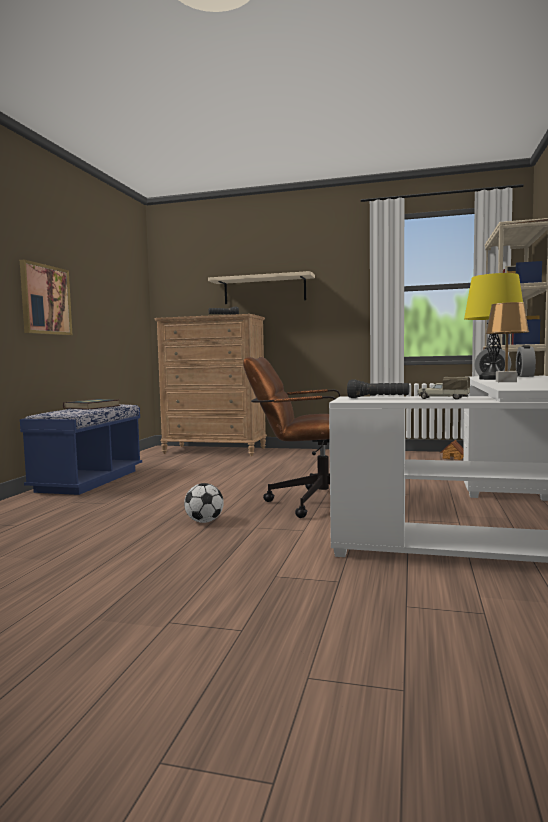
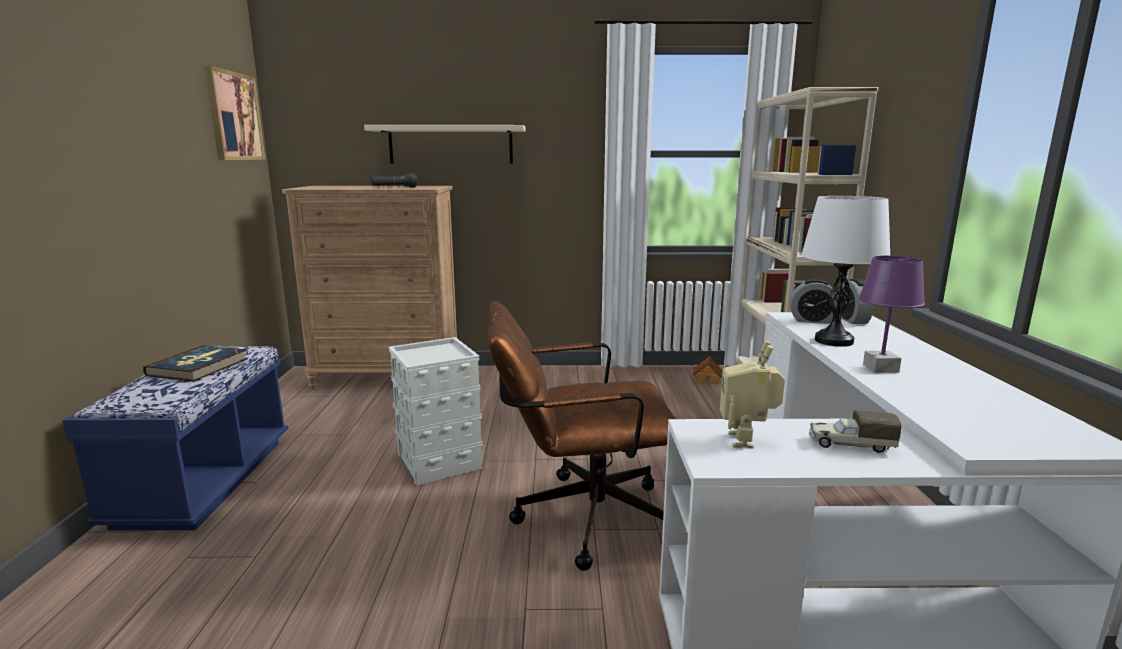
camera: 15 degrees left, 10 degrees up
(45, 300) = (84, 188): picture -> picture (234, 116)
(204, 521) = (437, 600): football -> none
(232, 481) = (440, 462): none -> grey storage box
(378, 398) = (747, 440): black flashlight -> toy robot
(492, 379) = (833, 341): yellow table lamp -> white table lamp
(506, 381) = (880, 368): brown table lamp -> purple table lamp

